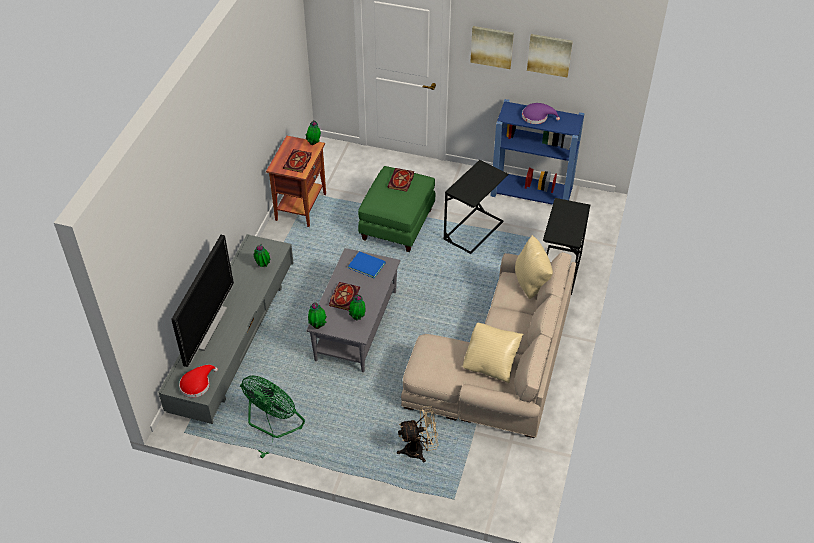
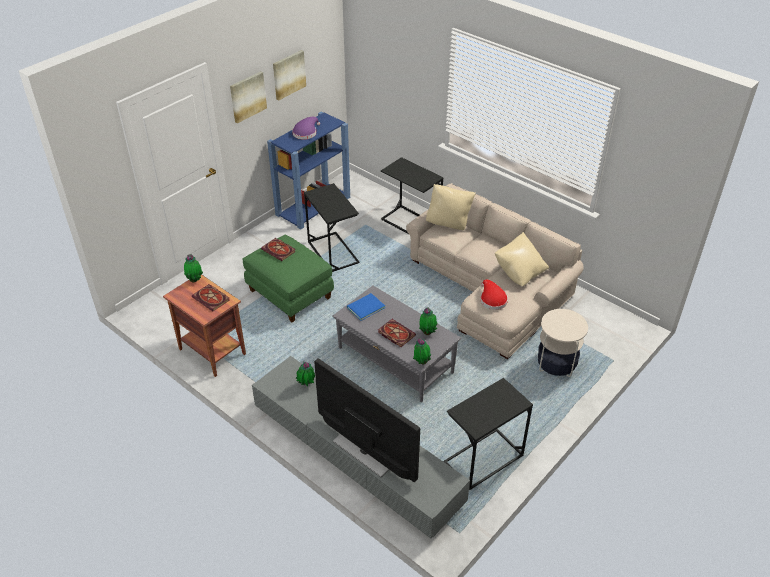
camera: 65 degrees left, 5 degrees down
(197, 384) = (437, 482): red hat -> red hat (492, 299)
(270, 426) = (483, 459): green fan -> black side table
(419, 450) = (556, 364): beige fan -> beige side table

